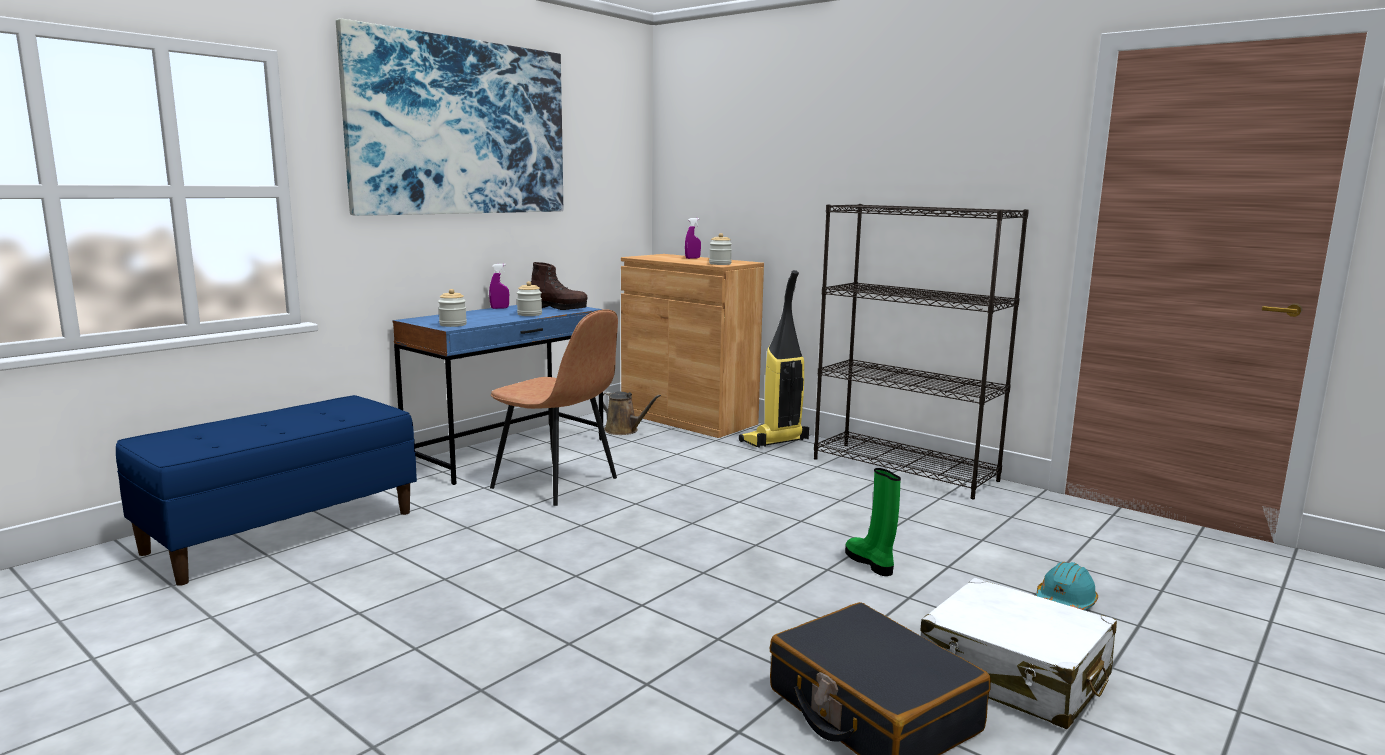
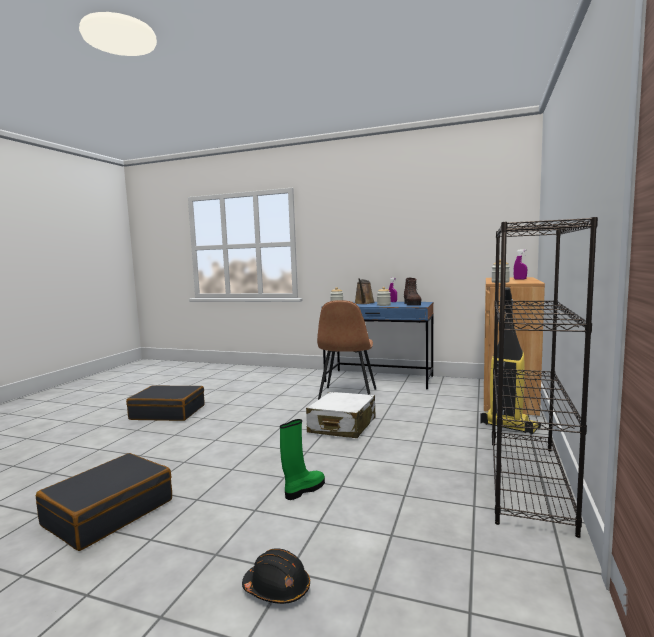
camera: 70 degrees right, 5 degrees down
(283, 531) = (255, 376): blue bench -> none
(403, 646) = (168, 412): none -> black suitcase
(461, 127) = (378, 207): picture -> none
(624, 430) = (452, 389): brown watering can -> brown watering can (364, 303)
(1014, 675) = (146, 562): white suitcase -> white suitcase (342, 426)
(1065, 603) = (277, 589): turquoise hard hat -> black hard hat

